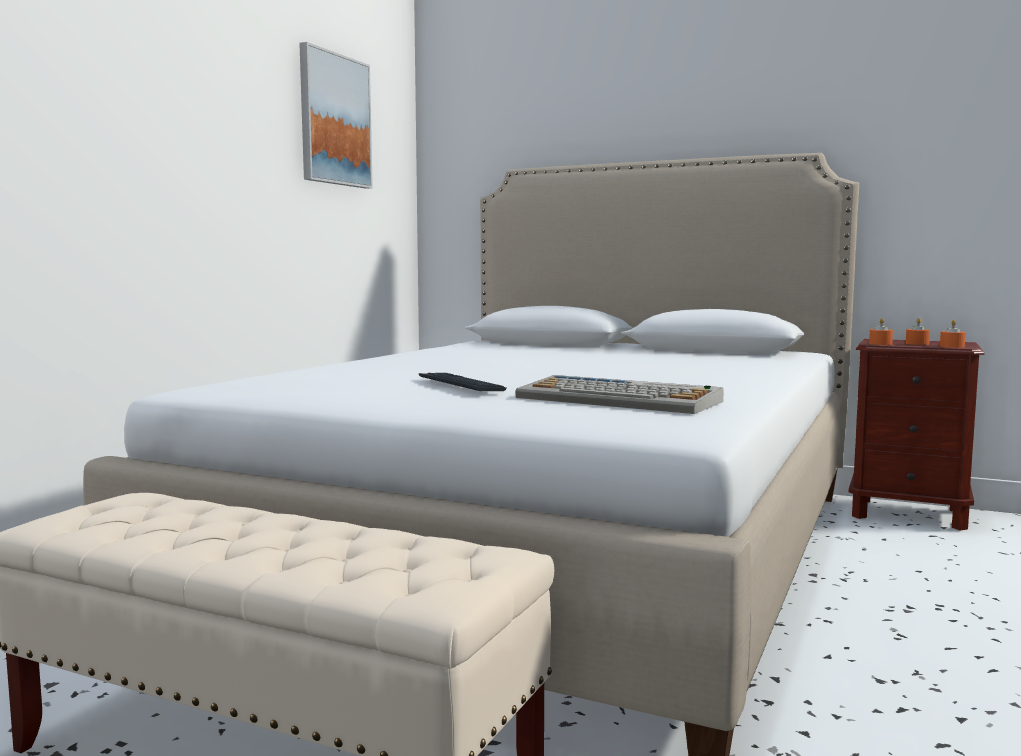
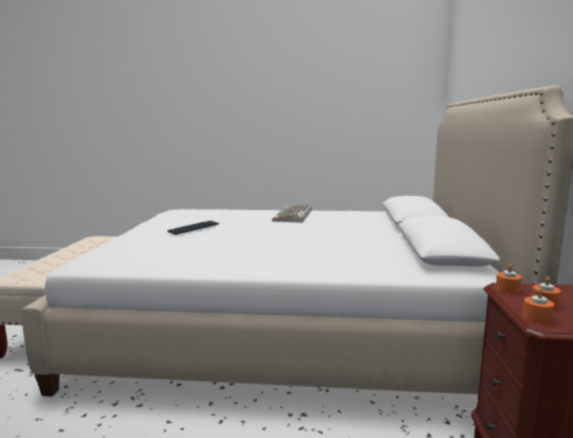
camera: 70 degrees right, 5 degrees up
(334, 120) = (361, 85): picture -> none
(620, 399) = (164, 250): keyboard -> keyboard (293, 215)

